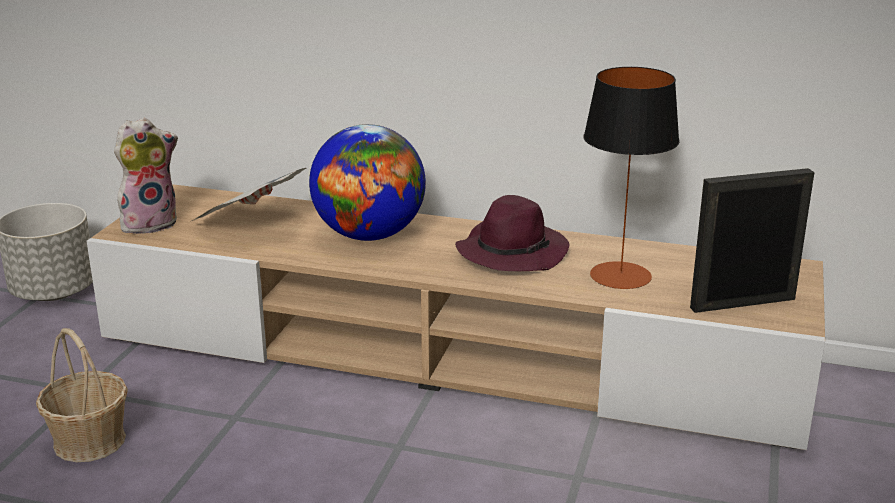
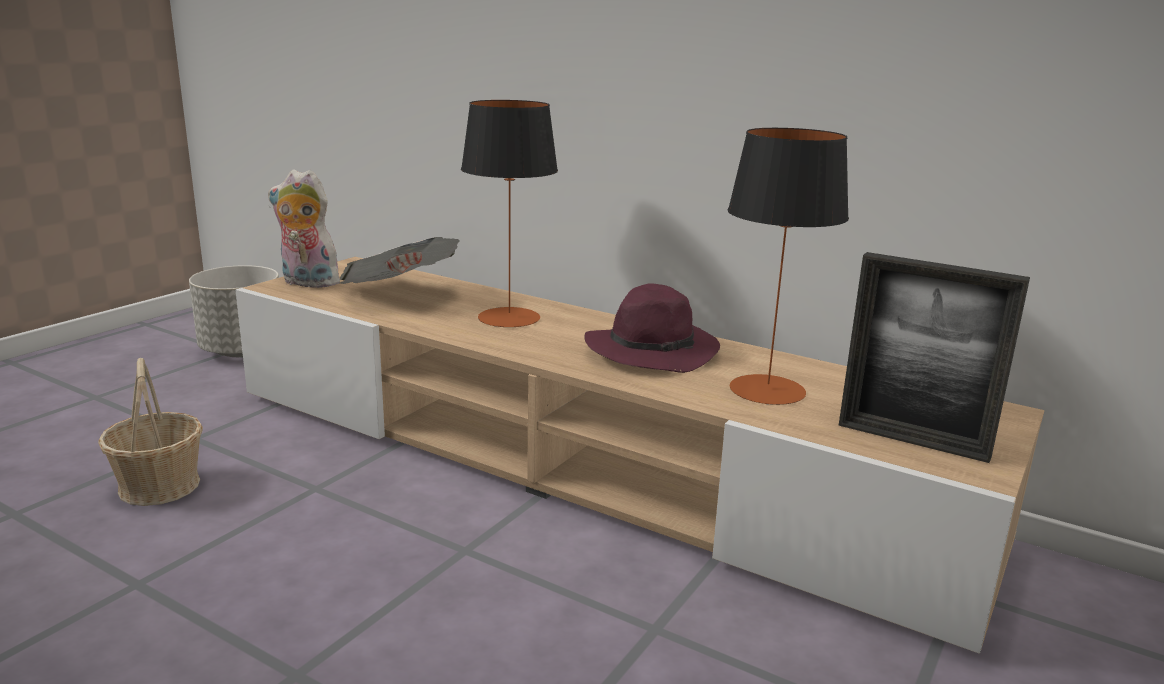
camera: 15 degrees right, 5 degrees down
(150, 223) = (307, 283): plush toy -> plush toy turned 150 degrees counterclockwise
(369, 235) = (509, 317): globe -> table lamp
(742, 303) = (912, 440): picture frame -> picture frame turned 150 degrees counterclockwise

